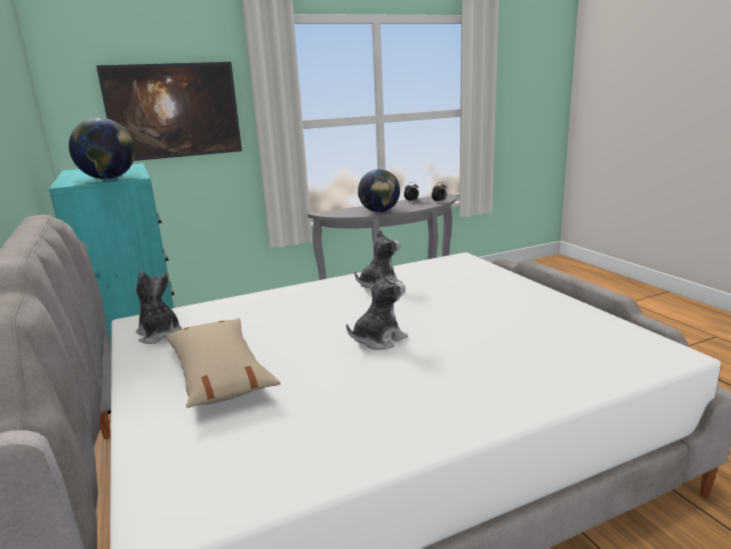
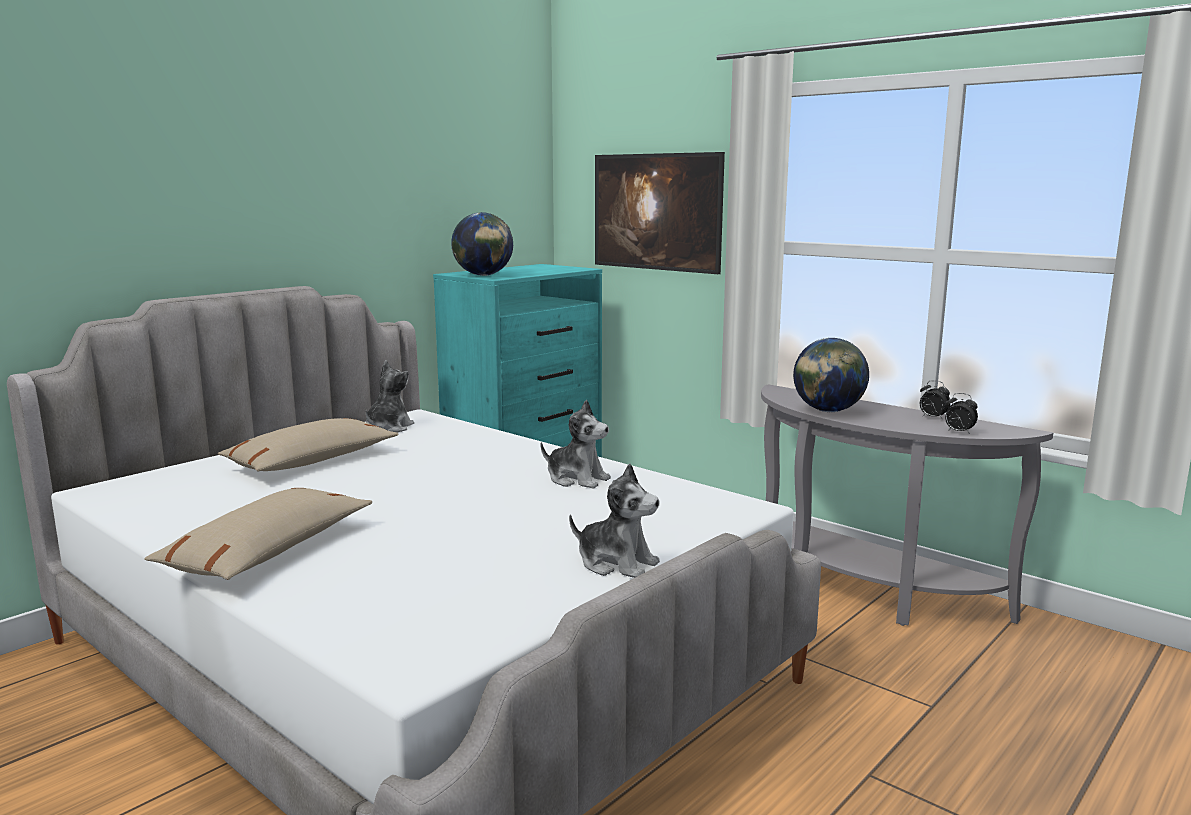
camera: 65 degrees right, 5 degrees down
(378, 340) = (403, 502): plush toy -> plush toy (616, 563)
(457, 398) = (268, 551): none -> beige pillow

